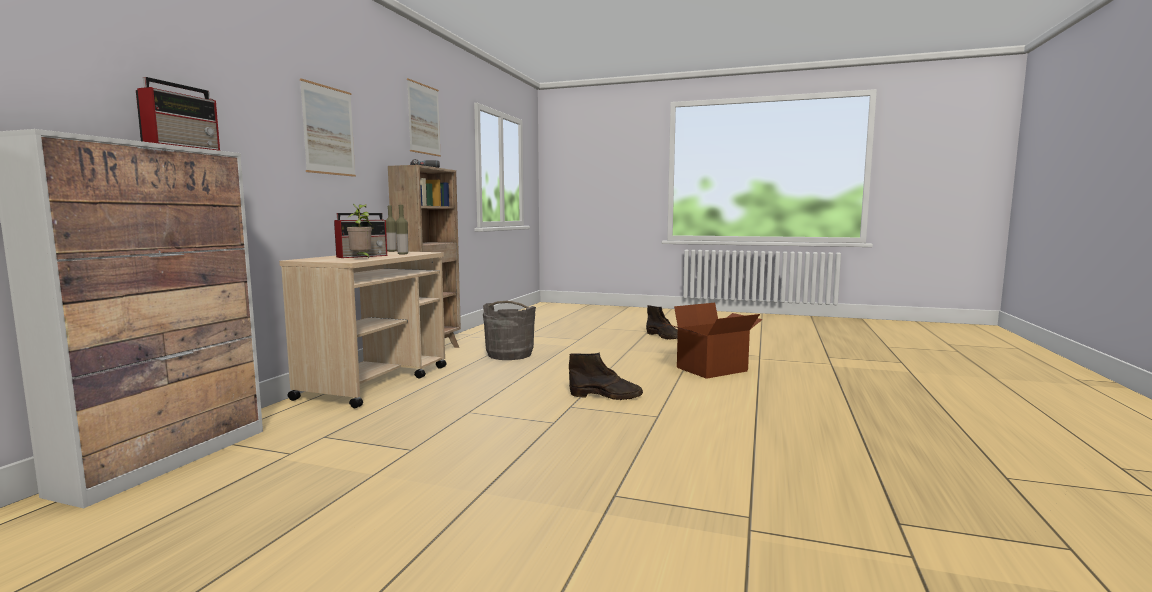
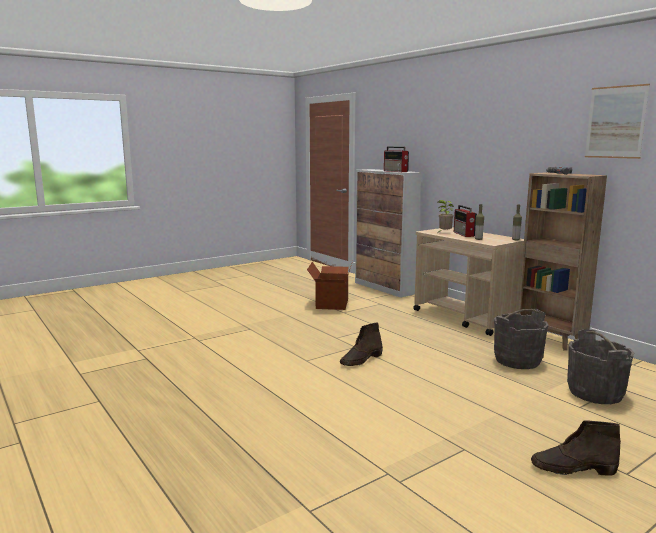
camera: 125 degrees right, 5 degrees up
(328, 130) = (497, 150): picture -> none
(547, 338) = (595, 393): none -> grey bucket
(712, 369) = (376, 422): cardboard box -> cardboard box (331, 304)

